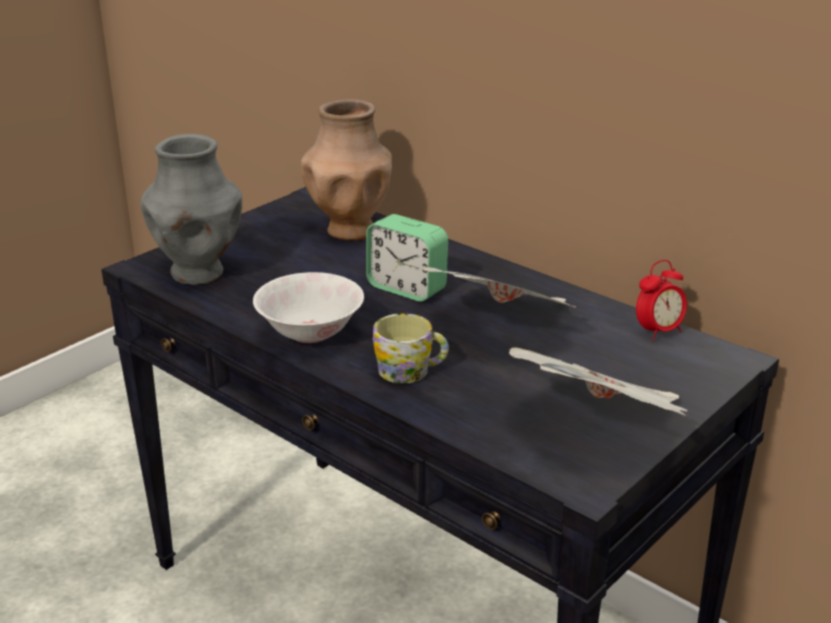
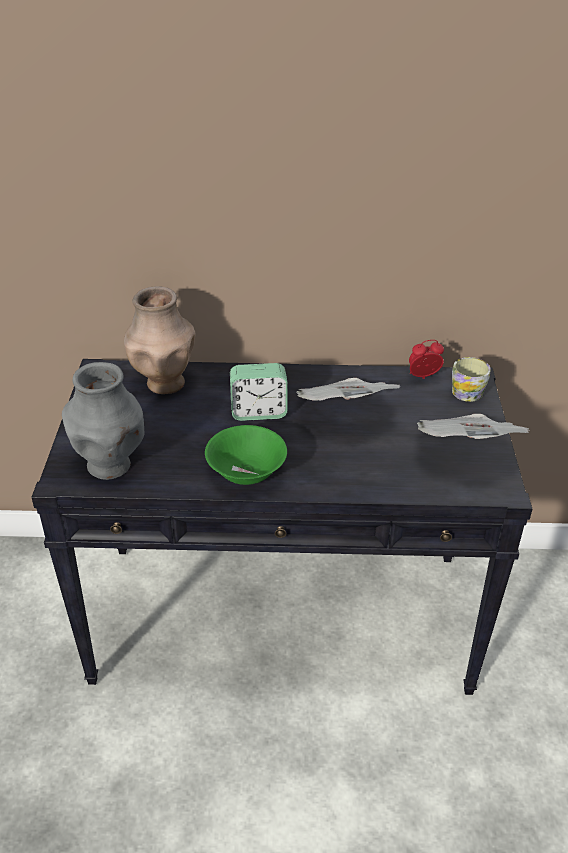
camera: 40 degrees left, 10 degrees up
(310, 332) = (246, 473): white bowl -> green bowl
(411, 371) = (337, 469): mug -> mug (470, 391)
(658, 332) = (423, 377): alarm clock -> alarm clock turned 120 degrees counterclockwise

